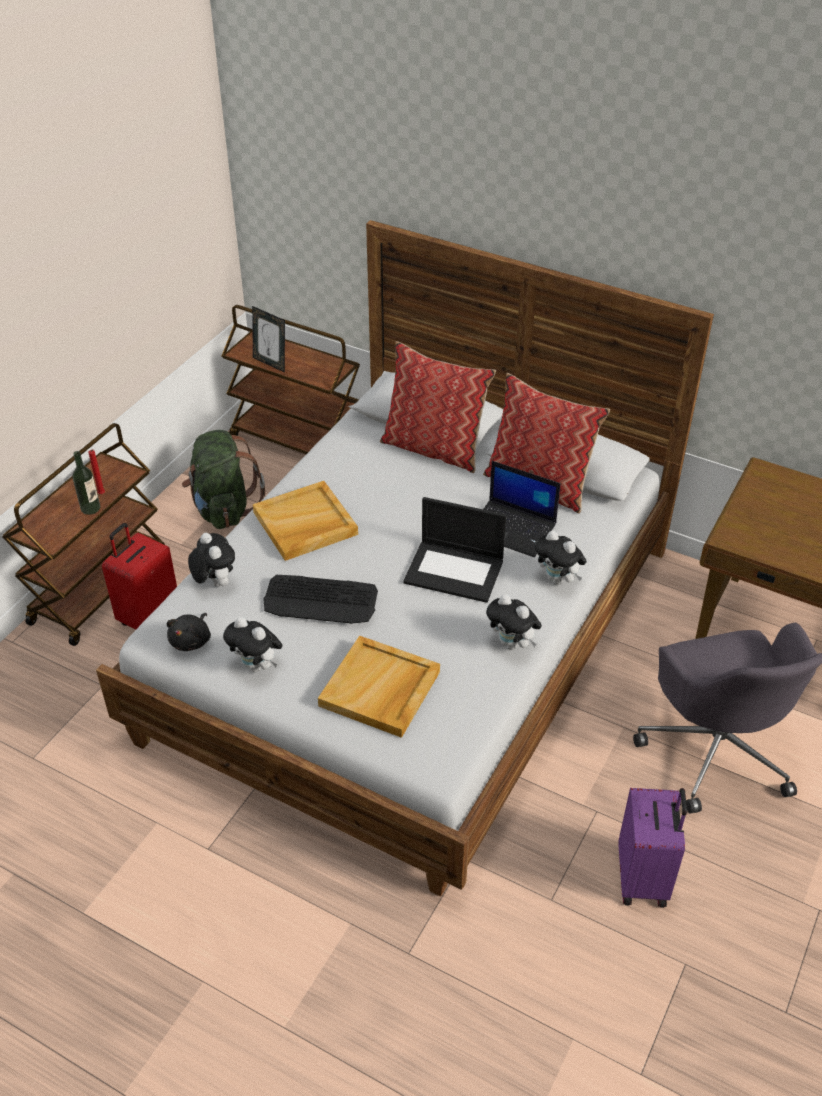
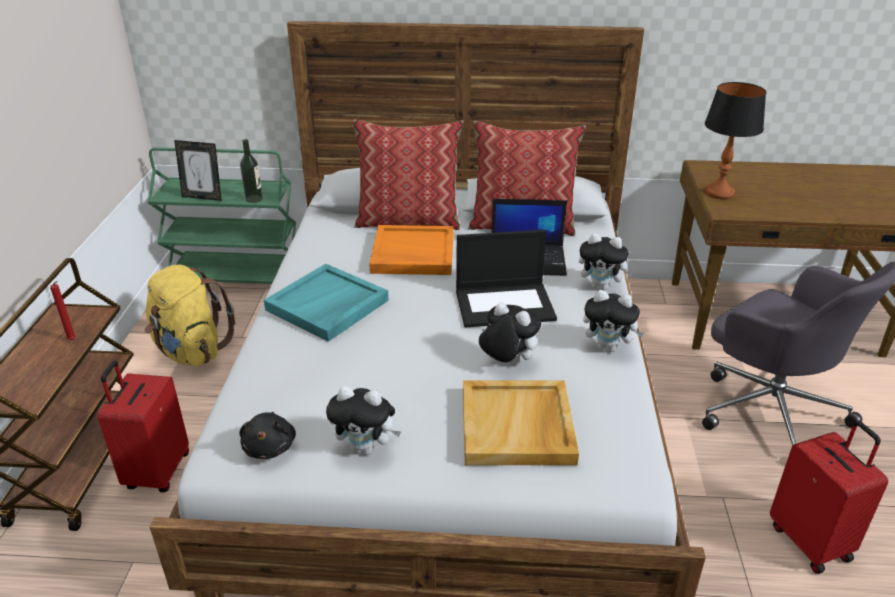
camera: 25 degrees left, 10 degrees down
(90, 508) = (65, 356): bottle -> bottle (254, 199)
(214, 582) = (261, 382): plush toy -> plush toy (506, 363)
(224, 509) = (191, 351): green backpack -> yellow backpack
(298, 442) = (237, 280): brown cart -> green cart
(304, 524) = (327, 306): beige tray -> turquoise tray
(321, 600) = (394, 364): keyboard -> none
(411, 489) = (412, 254): none -> orange tray
(644, 878) = (811, 541): purple suitcase -> red suitcase
(746, 512) = (719, 193): none -> table lamp

